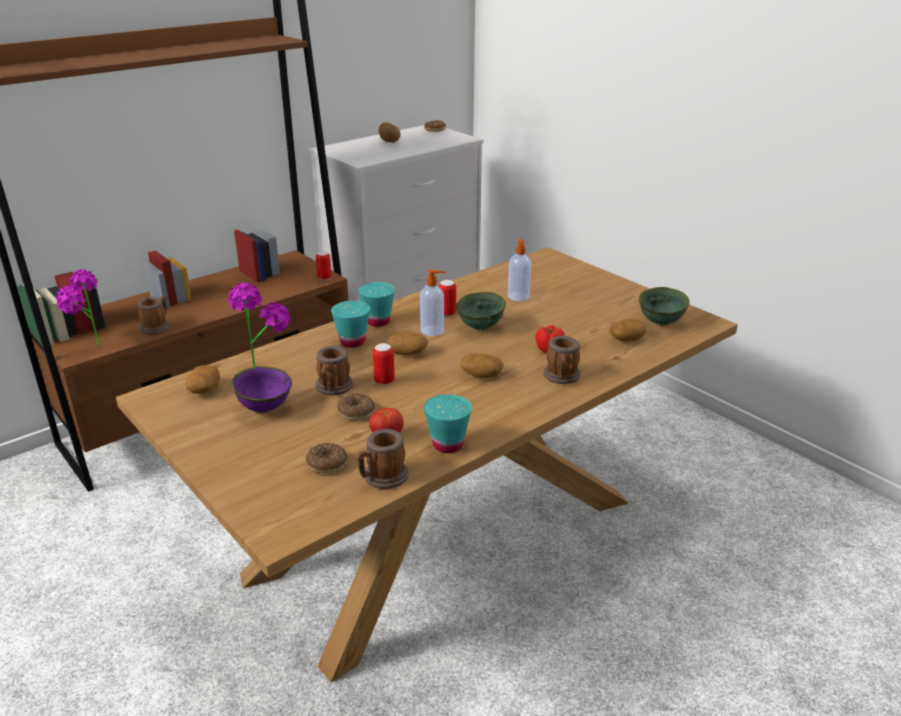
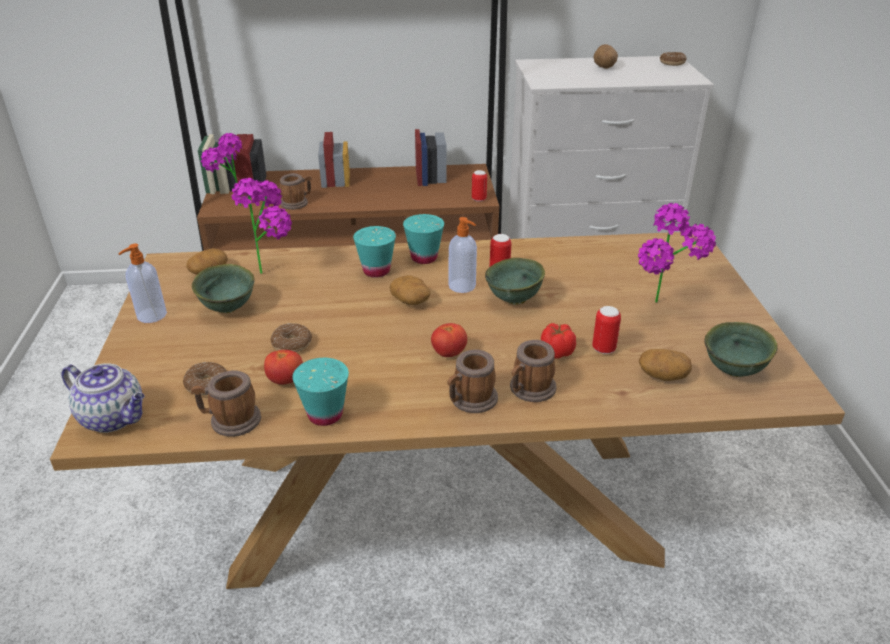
camera: 35 degrees right, 5 degrees up
(264, 408) = (229, 308): purple bowl -> green bowl
(282, 516) = (114, 418): none -> teapot
(333, 388) = (303, 311): mug -> mug (470, 401)
(384, 381) = (353, 322): can -> can (603, 349)
(481, 375) = (449, 353): potato -> tomato
(518, 297) = (597, 279): soap dispenser -> soap dispenser (151, 316)
(581, 302) = (663, 309): none -> potted plant

